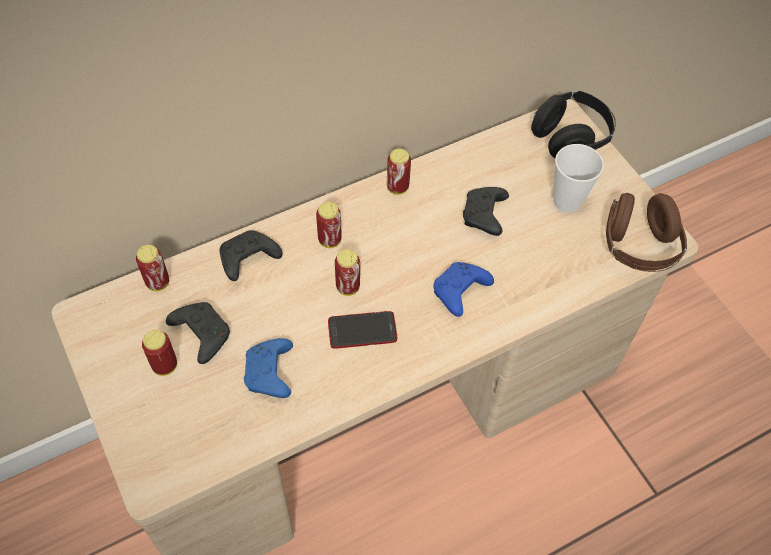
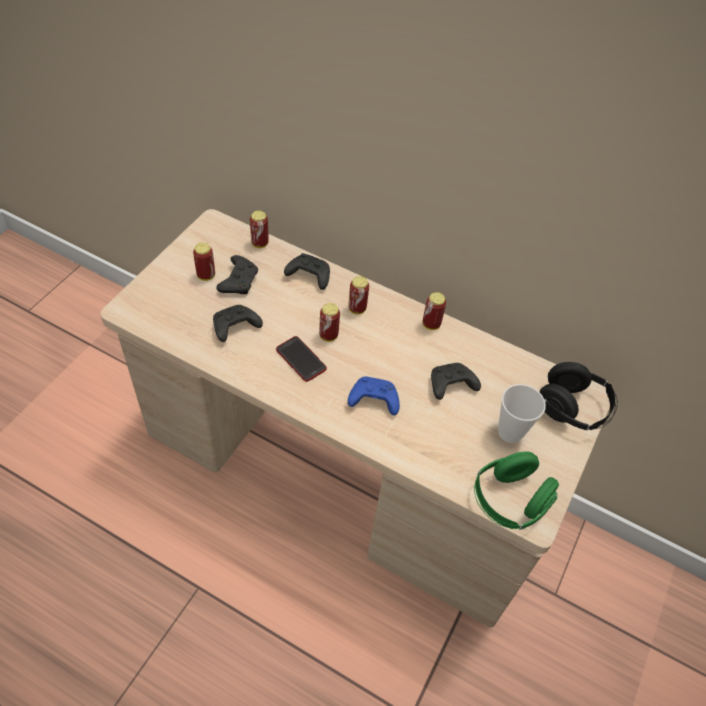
camera: 55 degrees right, 5 degrees down
(270, 374) = (234, 328): blue game controller -> black game controller
(638, 247) = (509, 501): brown headphones -> green headphones

